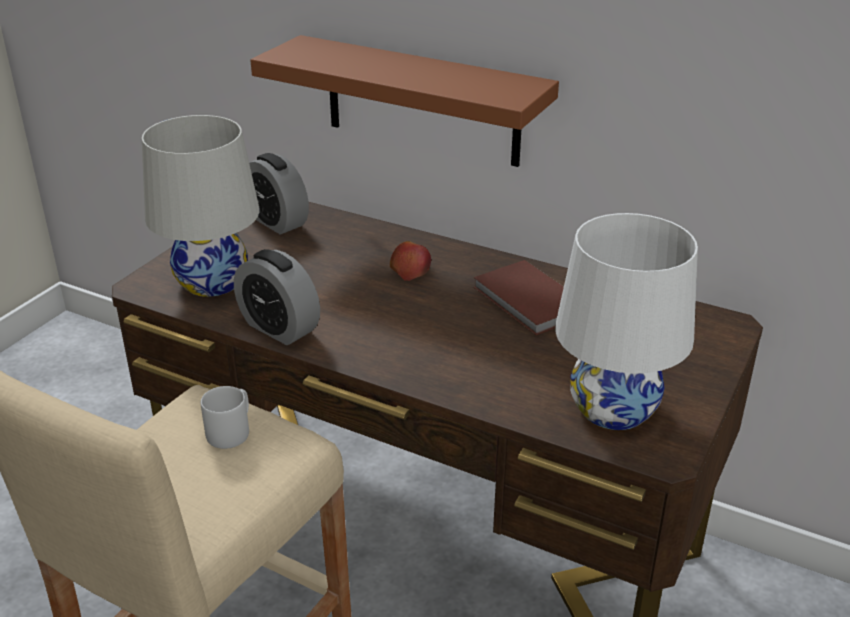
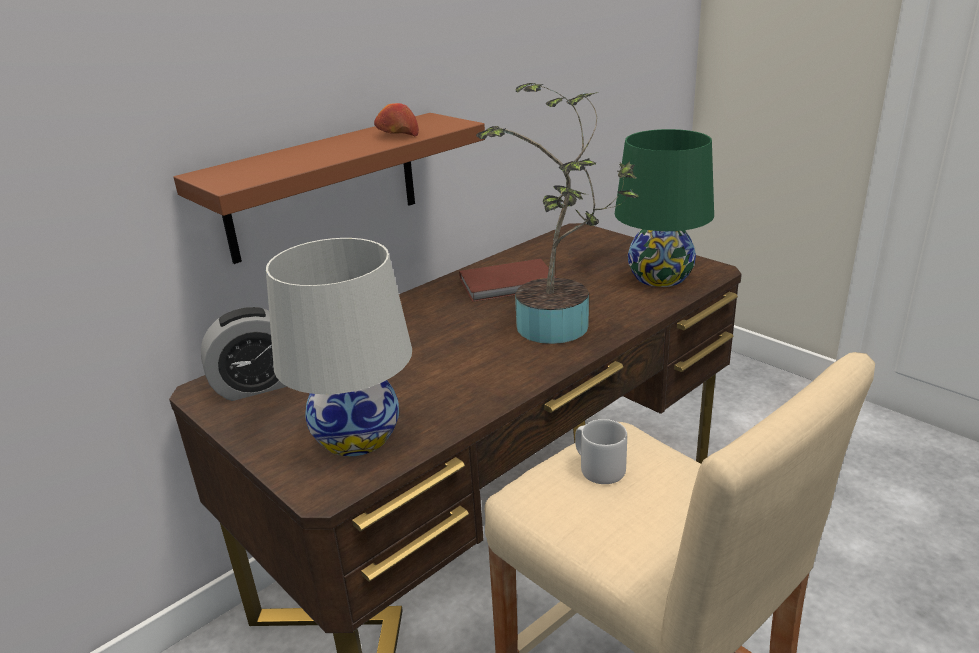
camera: 70 degrees left, 5 degrees down
(279, 328) = (480, 399): alarm clock -> none
(410, 269) = (421, 324): apple -> apple (397, 135)
(437, 351) = (561, 327): none -> potted plant
(612, 408) = (660, 277): white table lamp -> green table lamp

